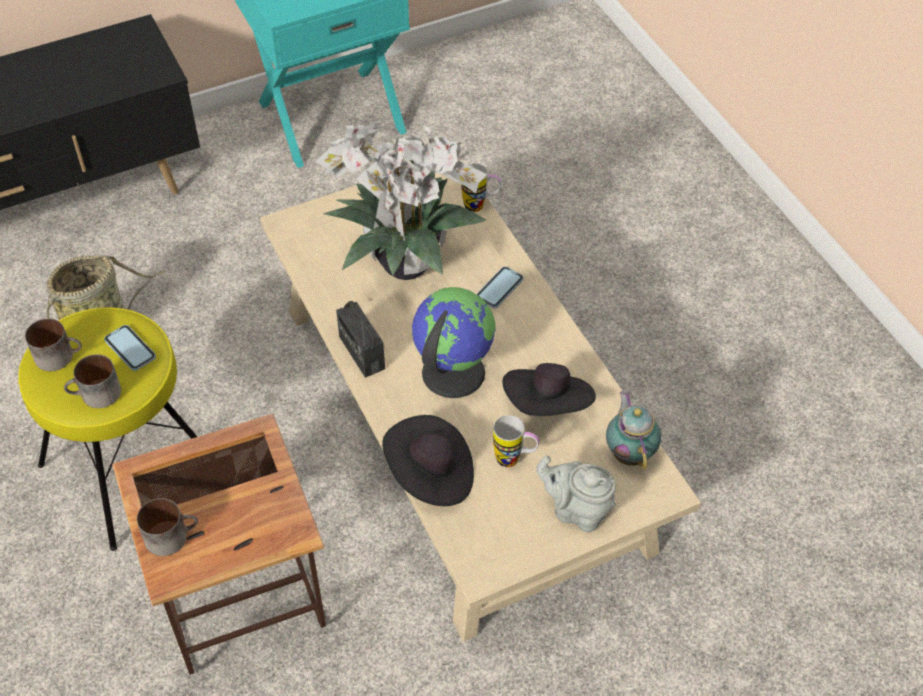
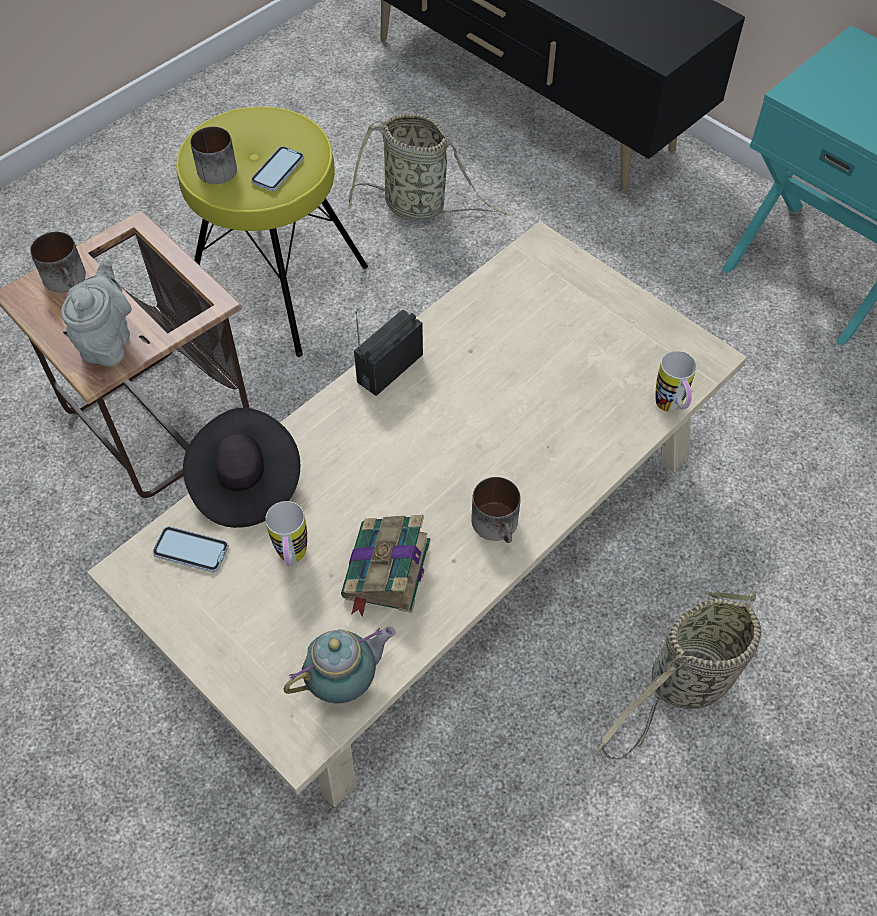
camera: 70 degrees right, 5 degrees up
(59, 355) = (251, 127): mug -> mug (499, 525)
(401, 264) = (535, 362): potted plant -> none
(452, 372) = (397, 459): globe -> none
(499, 288) = (546, 468): phone -> phone (191, 550)
(548, 405) = (386, 571): black hat -> book
(576, 511) = (239, 645): grey teapot -> grey teapot (108, 342)
(637, 321) = (684, 685): none -> basket

